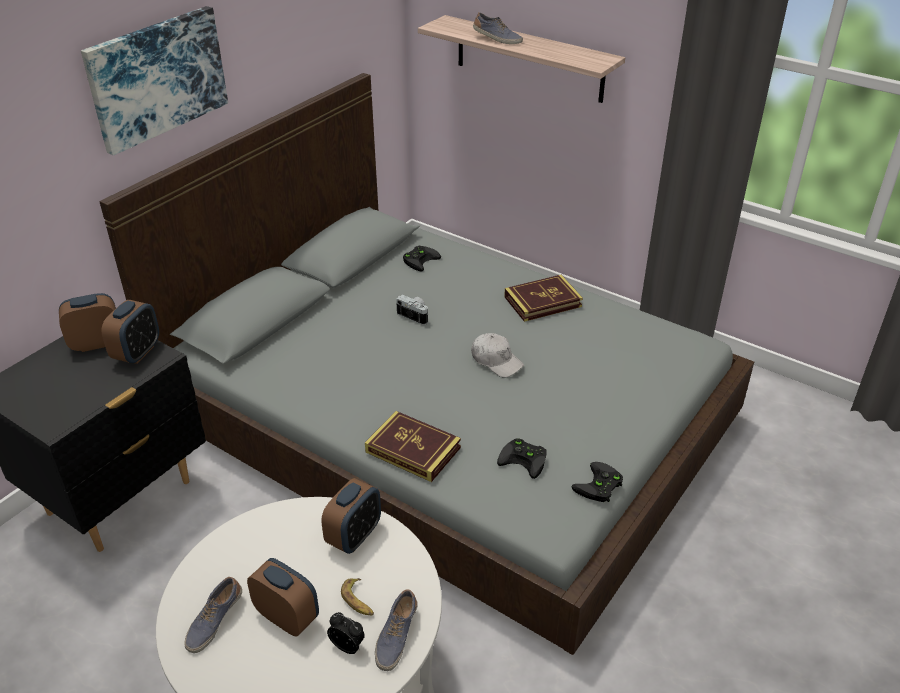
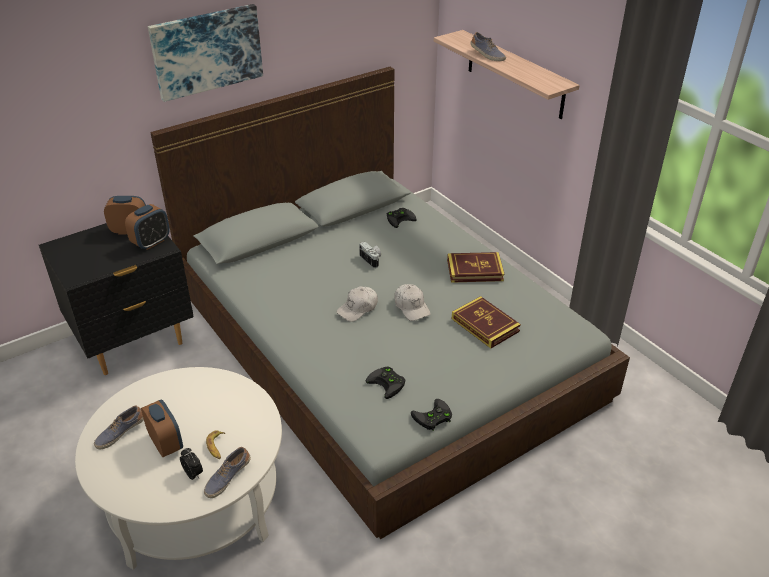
camera: 20 degrees right, 0 degrees up
(354, 536) = (238, 404): alarm clock -> none
(413, 450) = (313, 356): book -> book (485, 325)
(433, 378) = (358, 308): none -> white cap

